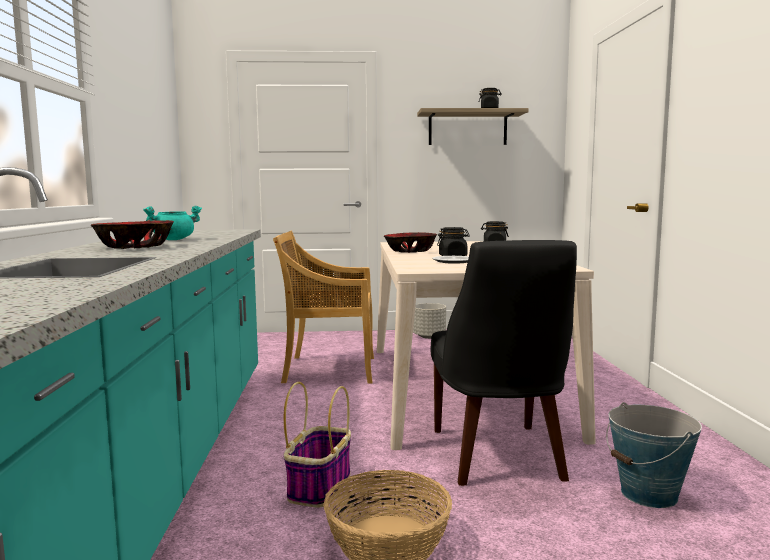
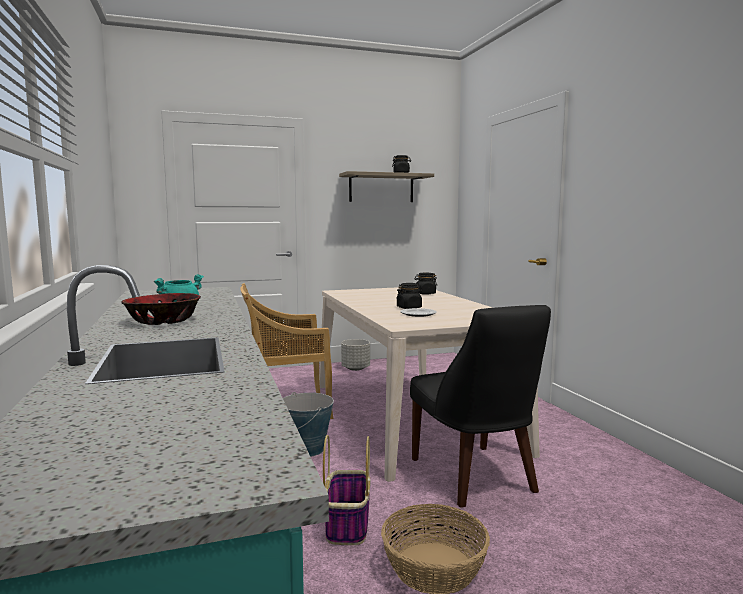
camera: 15 degrees left, 0 degrees up
(410, 251) = (364, 302): bowl -> none
(649, 494) = (599, 496): bucket -> bucket (307, 449)

